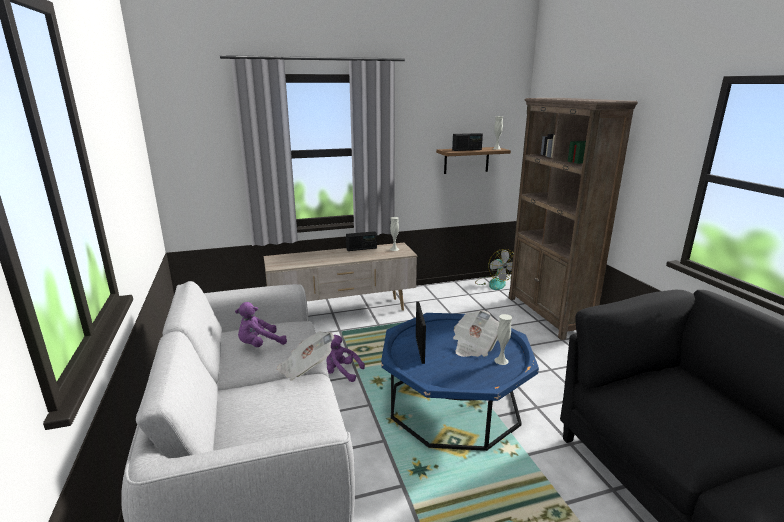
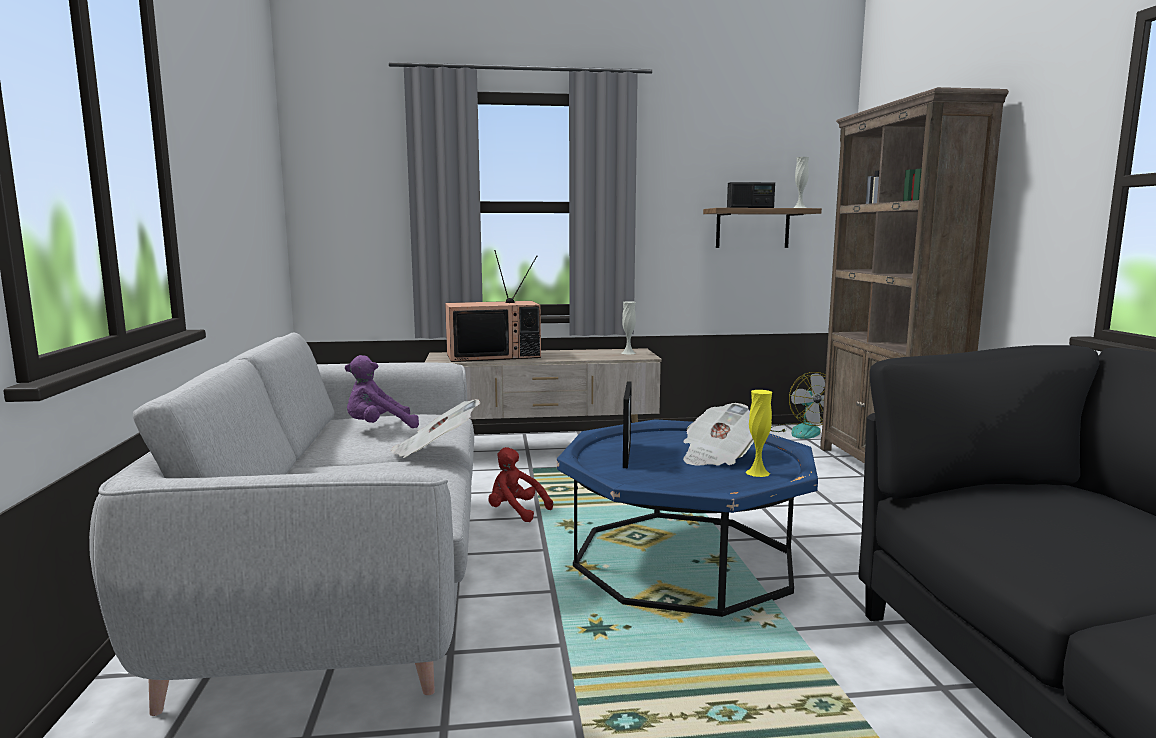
camera: 10 degrees right, 10 degrees down
(309, 258) = (494, 356): none -> television
(342, 372) = (515, 512): purple plush toy -> red plush toy
(361, 249) = (578, 351): radio -> none
(501, 361) = (757, 473): white vase -> yellow vase

